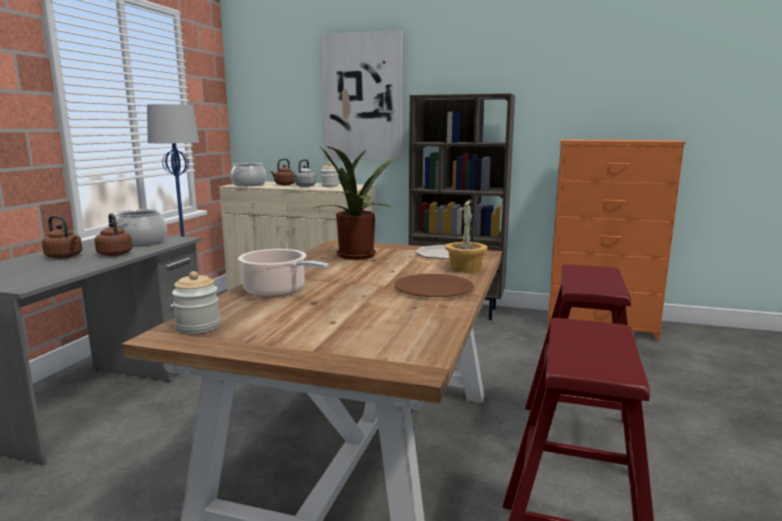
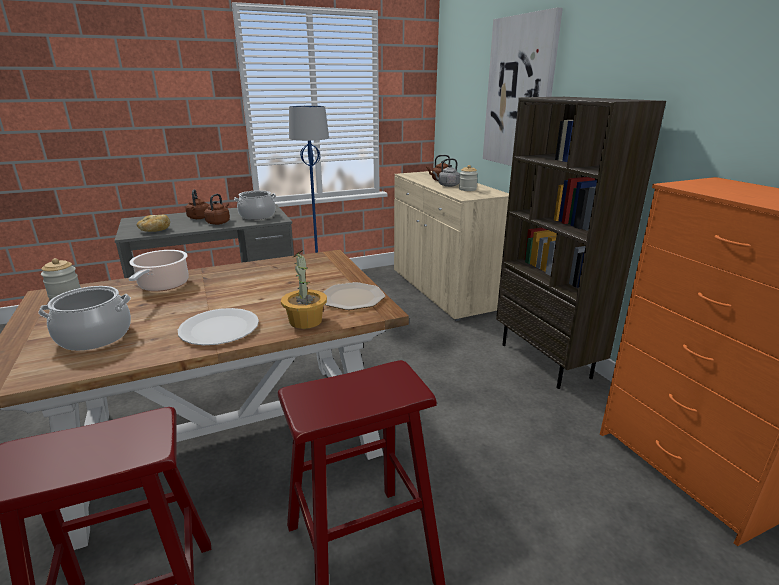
camera: 50 degrees right, 10 degrees up
(49, 275) = (154, 231): none -> bread
(249, 185) = (417, 176): cooking pot -> cooking pot (94, 337)
(358, 256) = (295, 274): potted plant -> none
(433, 288) = (219, 328): brown plate -> white plate

